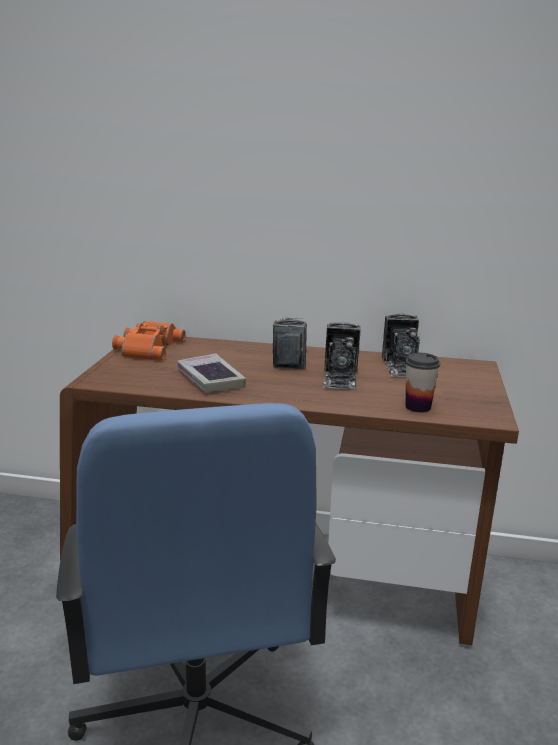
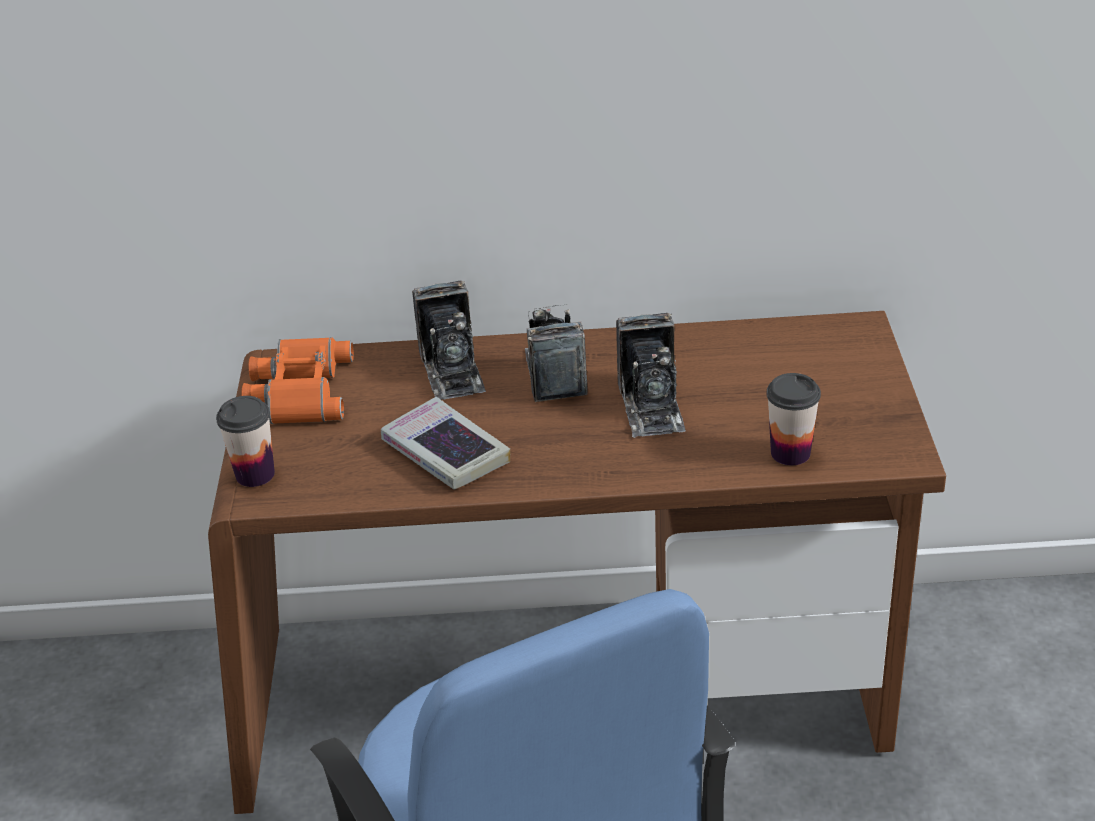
camera: 10 degrees left, 15 degrees up
(100, 373) = (255, 474): none -> cup
(401, 367) = (739, 357): camera -> camera (452, 371)

